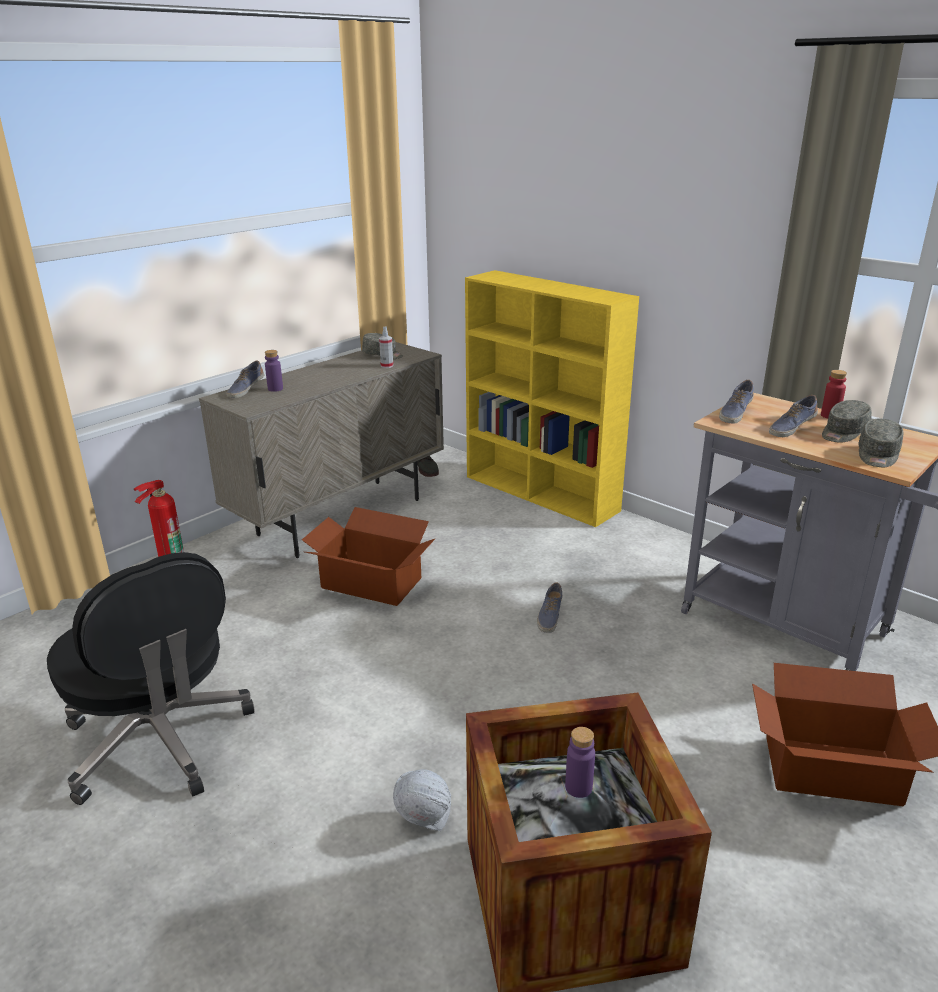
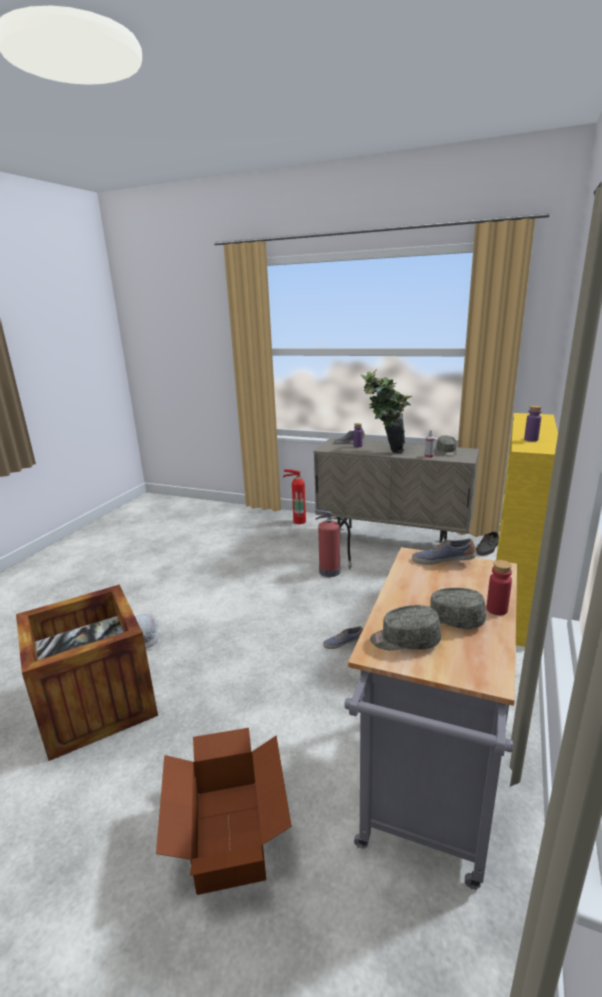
camera: 70 degrees right, 5 degrees down
(160, 741) = (181, 561): black office chair -> none
(326, 380) = (384, 451): none -> potted plant
(371, 584) = (331, 571): cardboard box -> fire extinguisher
(578, 787) = (76, 633): purple bottle -> purple bottle (531, 439)
(791, 428) = (434, 589): shoe -> none

